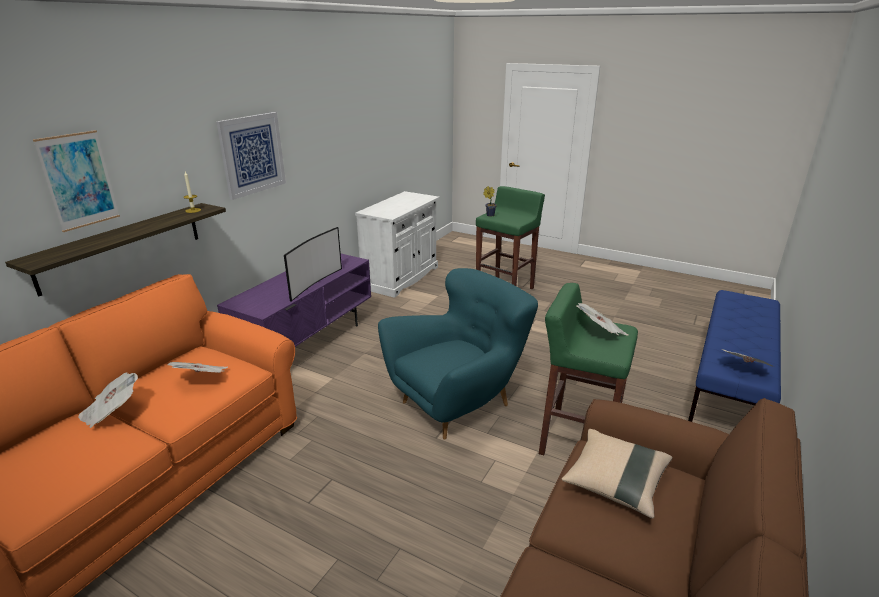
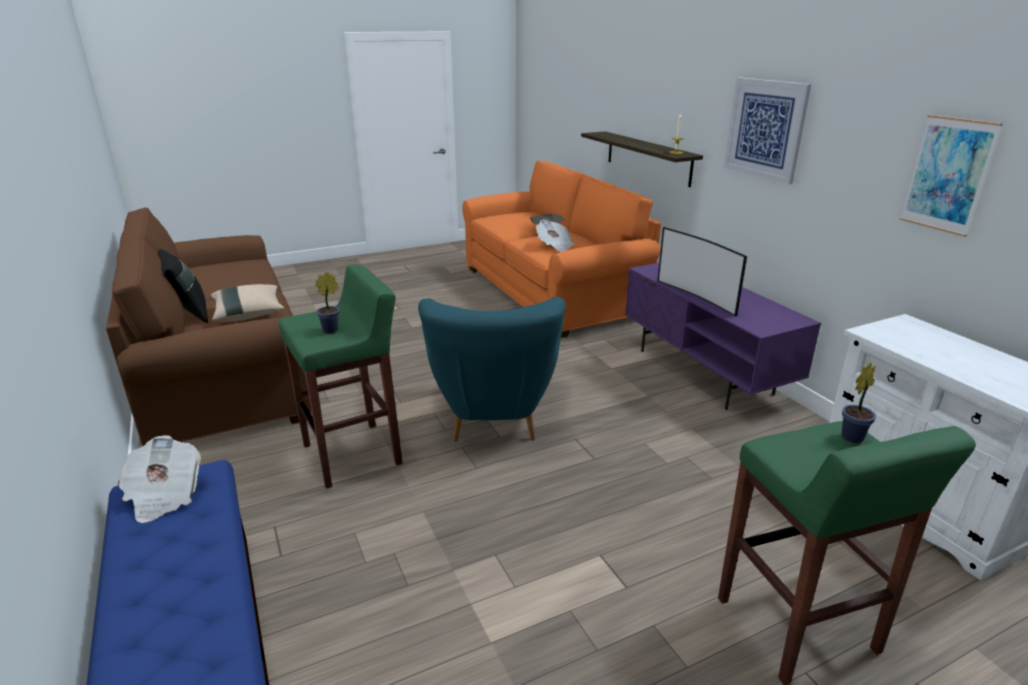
camera: 125 degrees right, 0 degrees up
(79, 180) = (642, 96): picture -> picture (947, 175)
(600, 332) = (332, 329): newspaper -> potted plant
(687, 539) = (189, 314): none -> black pillow

